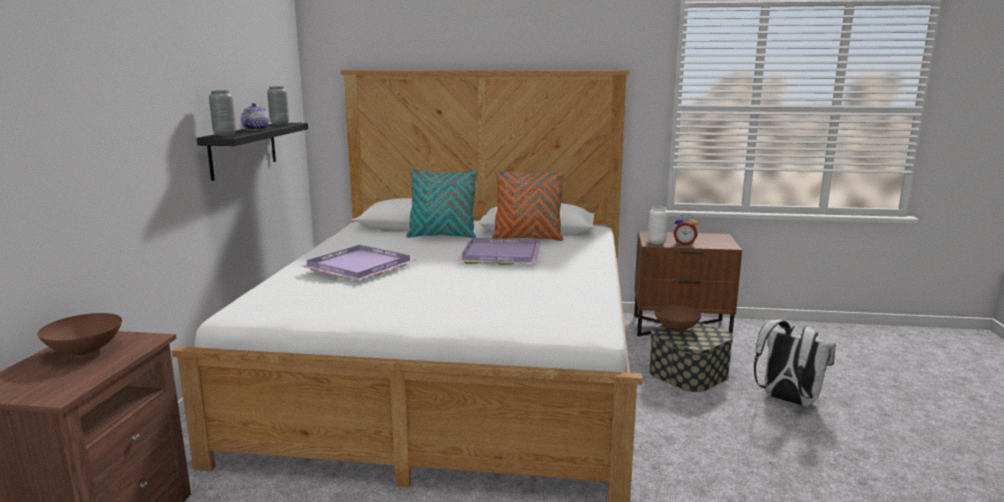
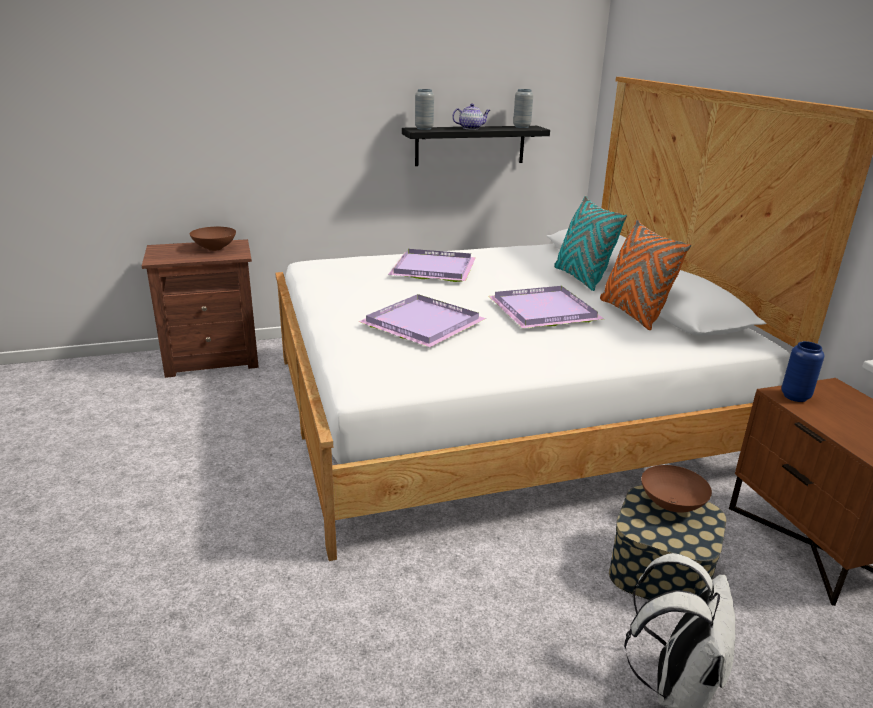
camera: 65 degrees right, 10 degrees up
(483, 293) = (420, 324): none -> purple tray
(656, 242) = (795, 396): white vase -> blue vase
(684, 244) = (826, 418): alarm clock -> none

